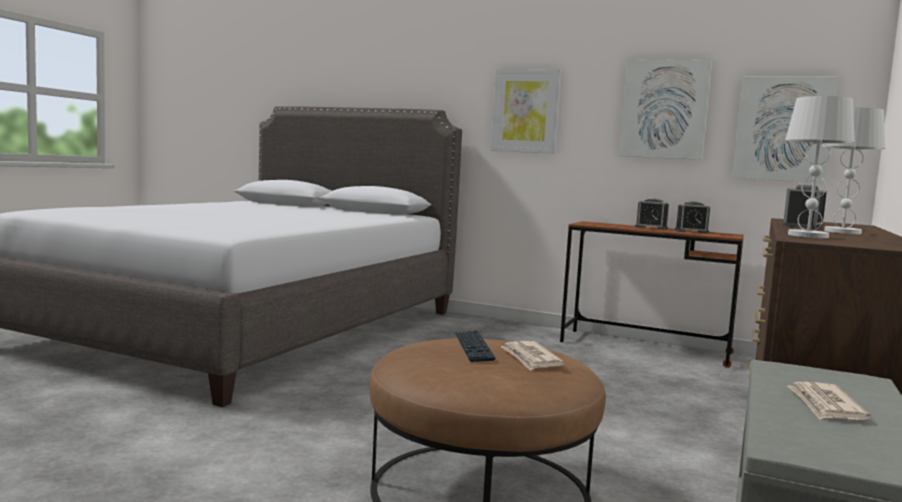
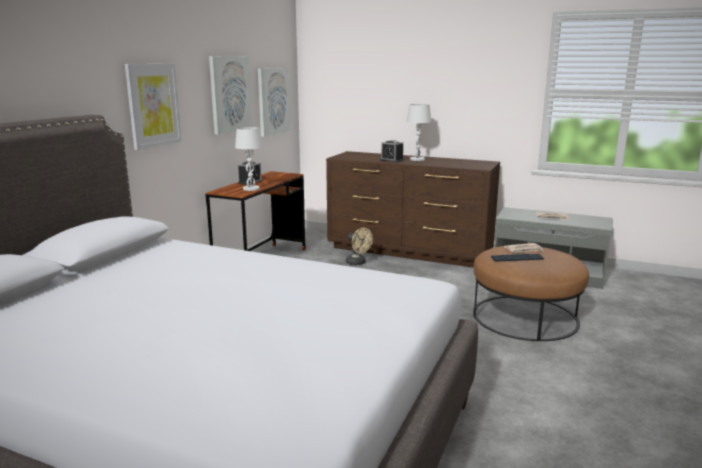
camera: 90 degrees left, 10 degrees up
(691, 231) = (268, 177): alarm clock -> none
(693, 393) = (358, 263): none -> beige fan
(807, 236) = (456, 165): white table lamp -> white table lamp (251, 189)

